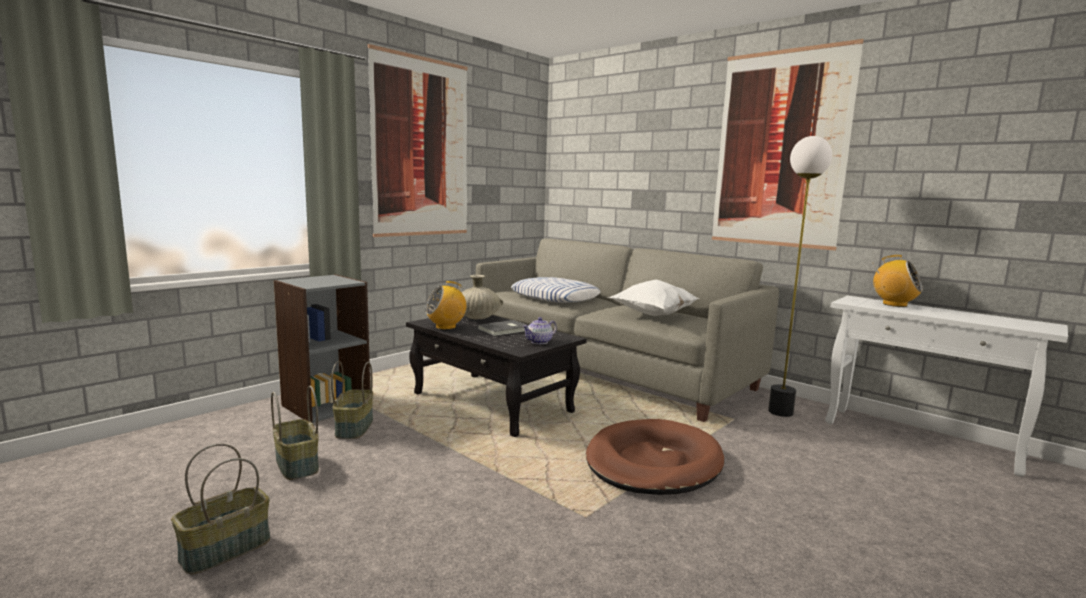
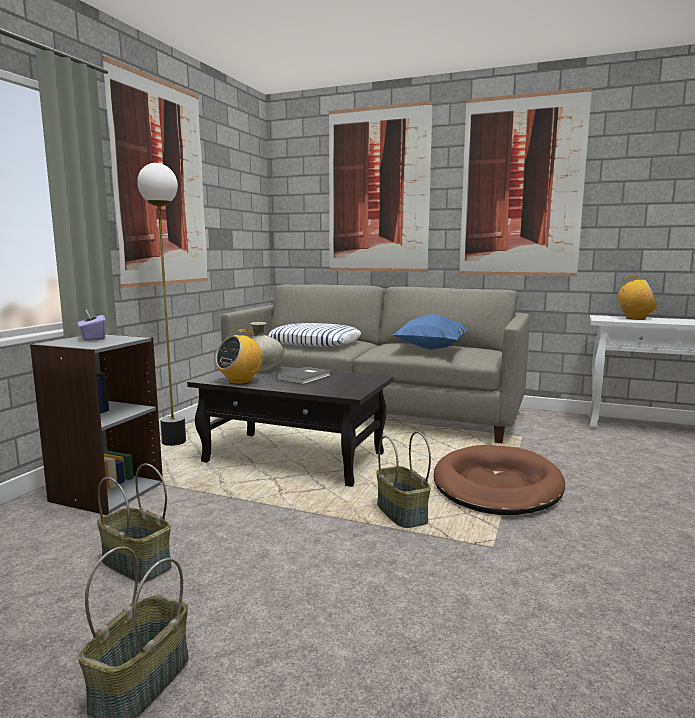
camera: 20 degrees left, 0 degrees up
(323, 279) = (92, 338): none -> purple tissue box
(353, 427) = (166, 509): basket -> basket (400, 513)
(539, 342) = (356, 384): teapot -> none
(640, 150) = (378, 191): none -> picture
(652, 316) = (430, 350): white pillow -> blue pillow
(781, 412) = (550, 425): floor lamp -> floor lamp (174, 442)

